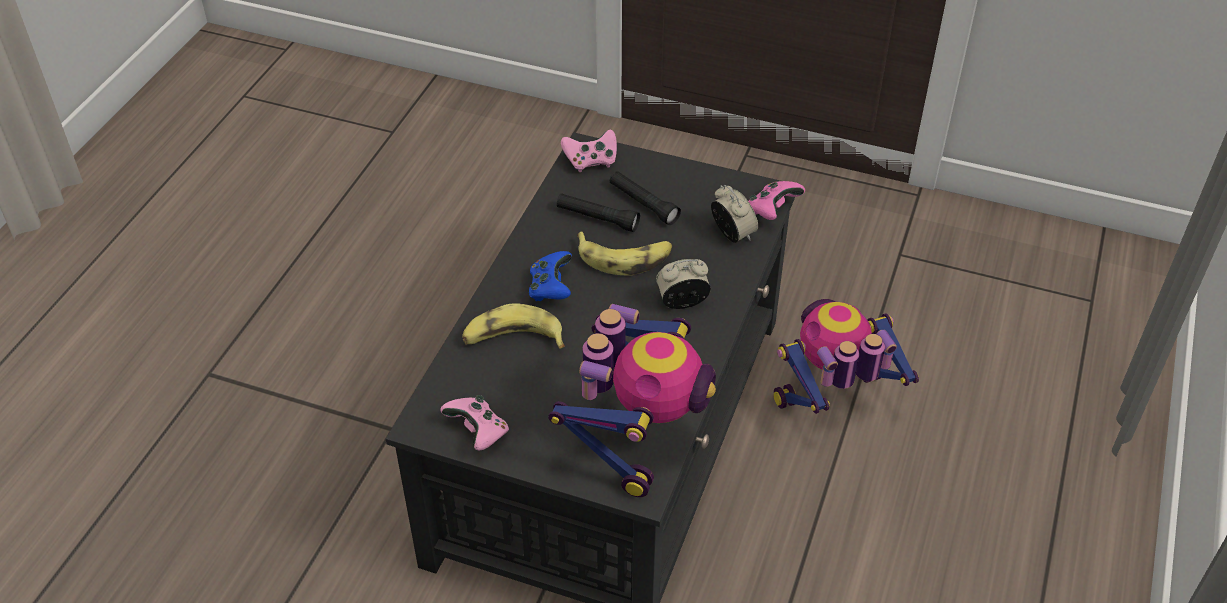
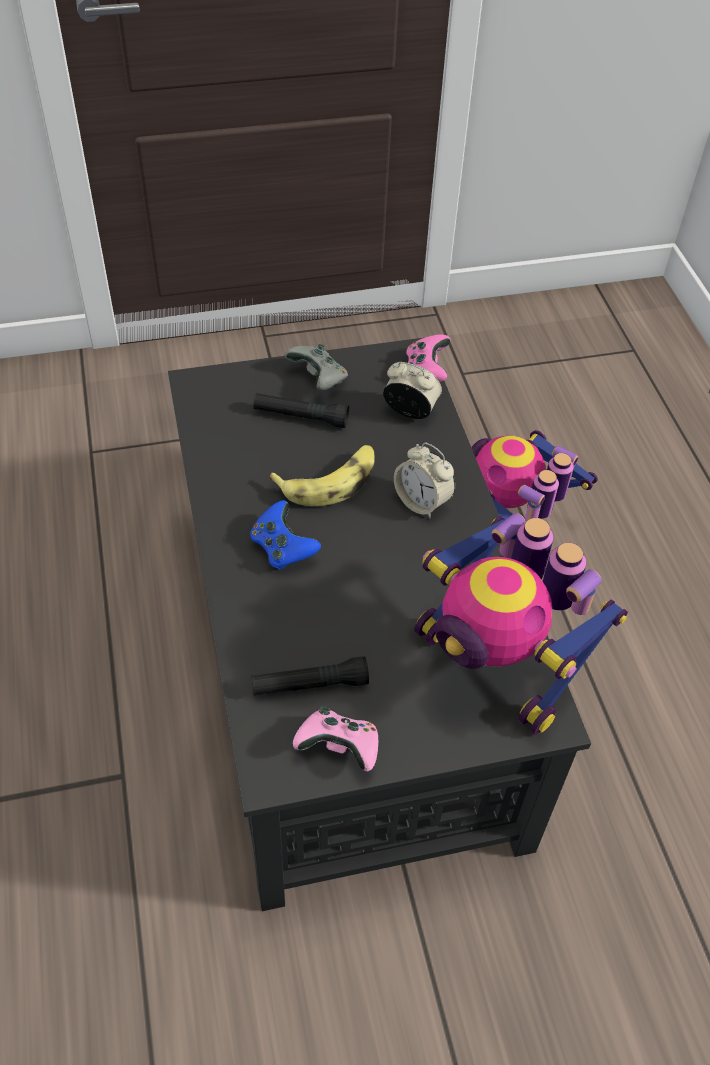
camera: 35 degrees left, 5 degrees up
(513, 339) = (289, 623): banana -> none
(591, 161) = (212, 394): pink game controller -> none
(597, 218) = (268, 452): black flashlight -> black flashlight (310, 685)
(637, 437) = (497, 664): toy robot -> toy robot turned 150 degrees clockwise
(681, 182) = (319, 379): none -> grey game controller
(682, 302) = (422, 502): alarm clock -> alarm clock turned 90 degrees counterclockwise

